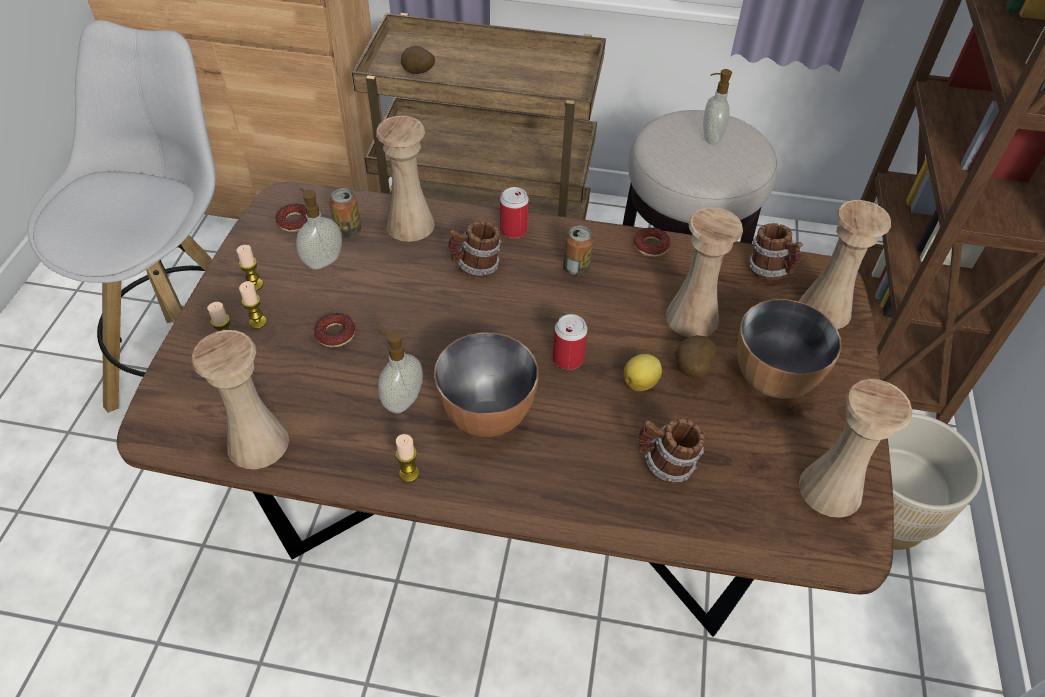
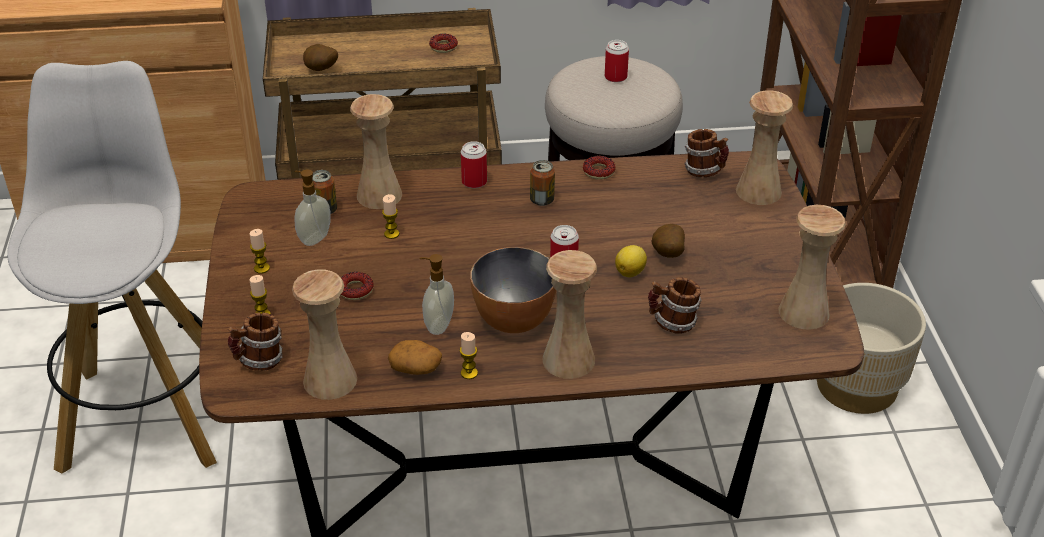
camera: 15 degrees left, 10 degrees down
(258, 322) = (281, 295): candle -> candle (391, 234)
(295, 221) = (271, 212): donut -> donut (443, 47)
(355, 451) = (416, 368): none -> potato
(476, 268) = (454, 217): mug -> mug (259, 361)
(692, 318) = (654, 218): beige vase -> beige vase (568, 360)
(710, 137) = (615, 77): soap dispenser -> can
(773, 377) = (734, 247): bowl -> none

